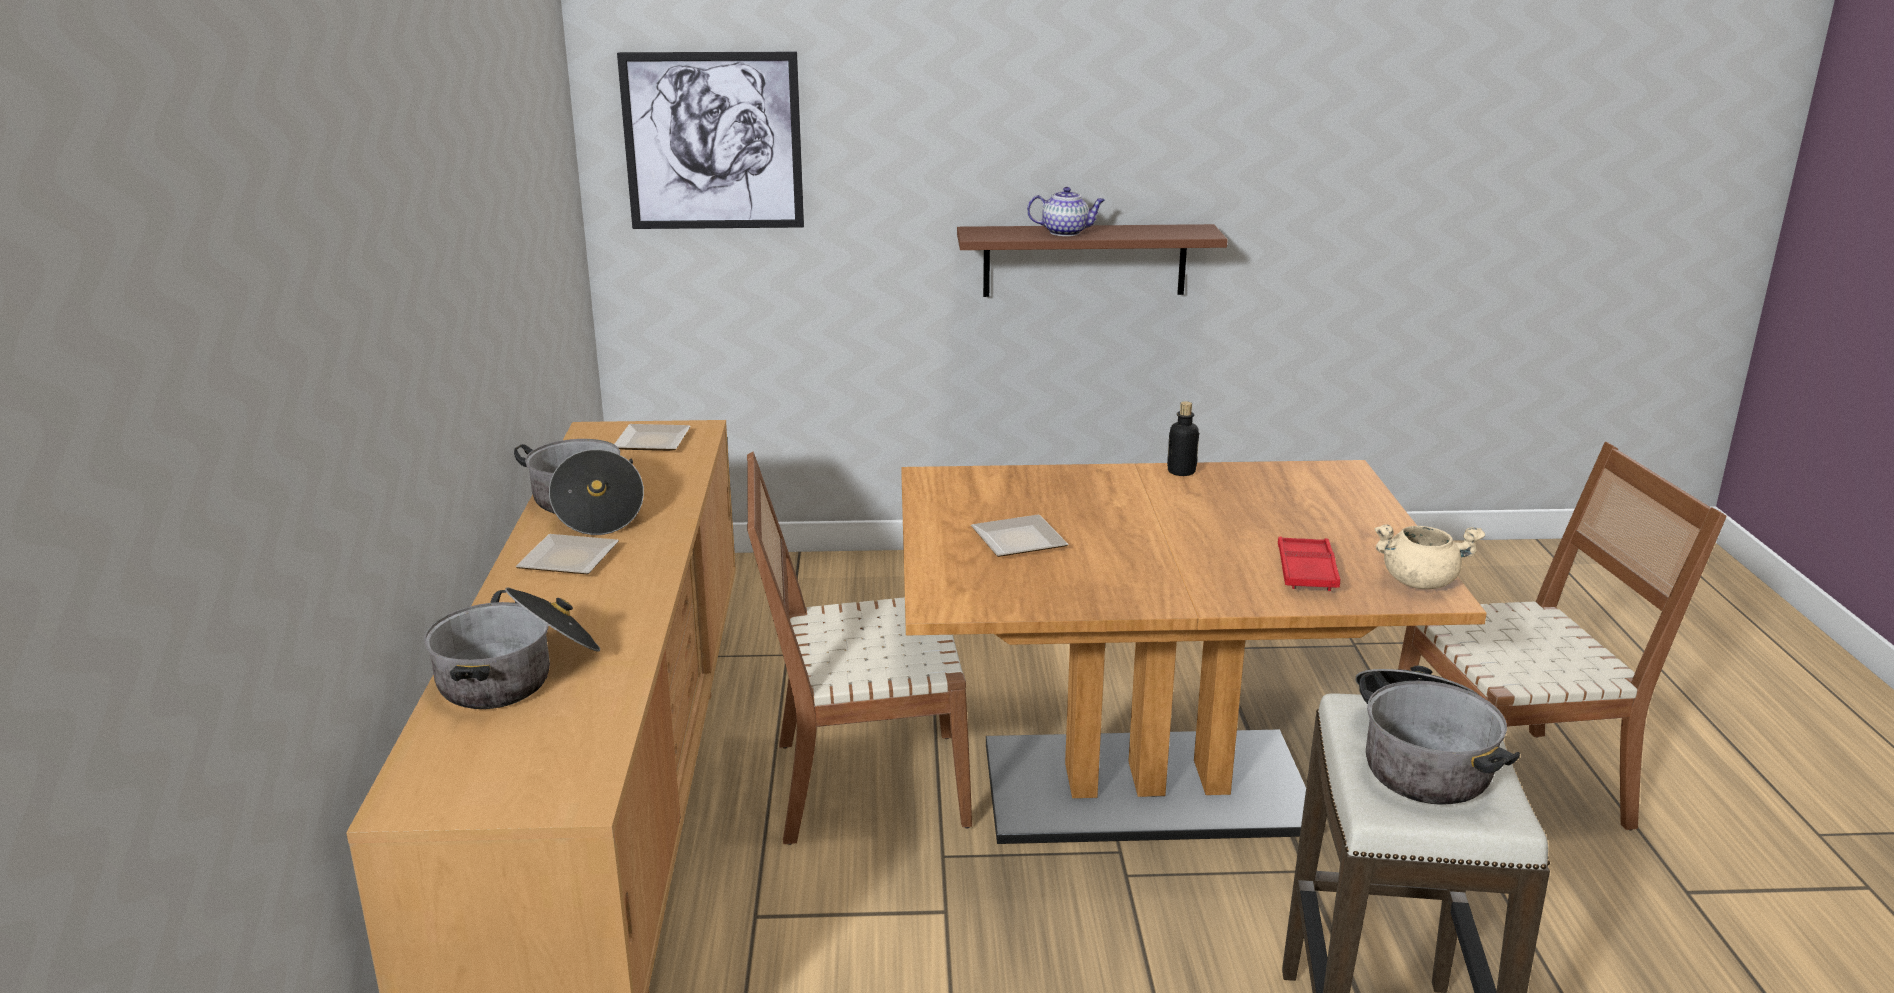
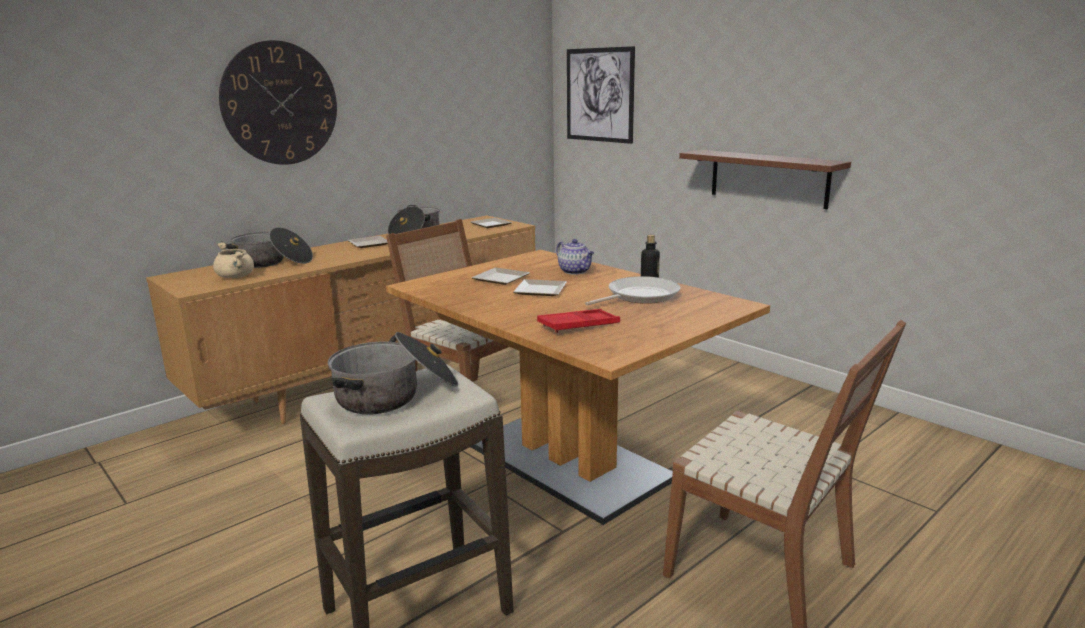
camera: 50 degrees right, 5 degrees down
(400, 300) = (280, 103): none -> wall clock
(1066, 232) = (745, 155): teapot -> teapot (575, 271)
(1120, 540) = (538, 291): none -> plate
(1236, 499) = (639, 296): none -> frying pan
(1420, 581) = (620, 349): beige cooking pot -> beige cooking pot (236, 277)

